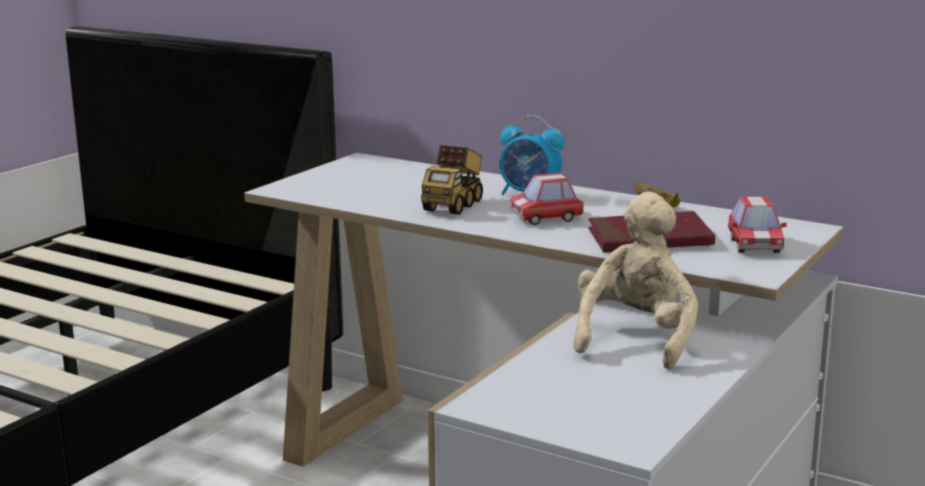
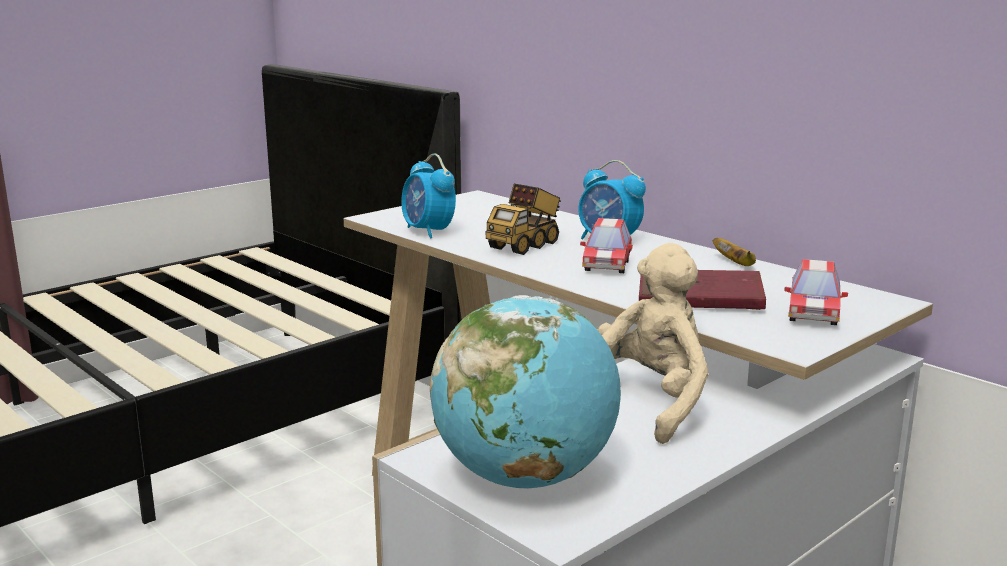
camera: 15 degrees right, 0 degrees up
(346, 199) = (428, 232): none -> alarm clock
(546, 218) = (607, 265): toy car -> toy car turned 75 degrees counterclockwise
(575, 410) = (525, 477): none -> globe

